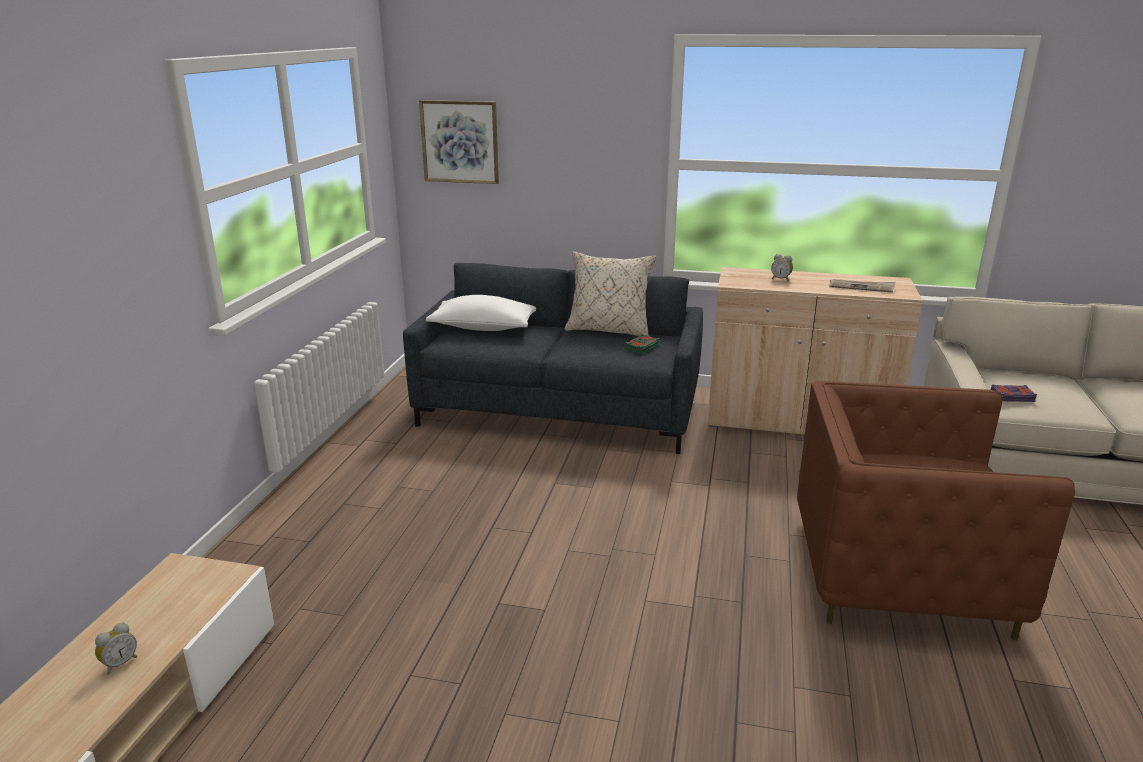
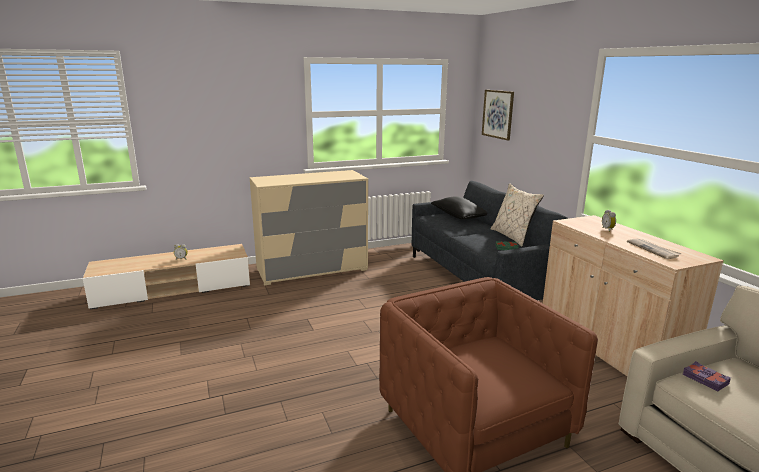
camera: 55 degrees right, 5 degrees down
(314, 531) = (312, 270): none -> beige dresser
(483, 328) = (459, 216): white pillow -> black pillow

